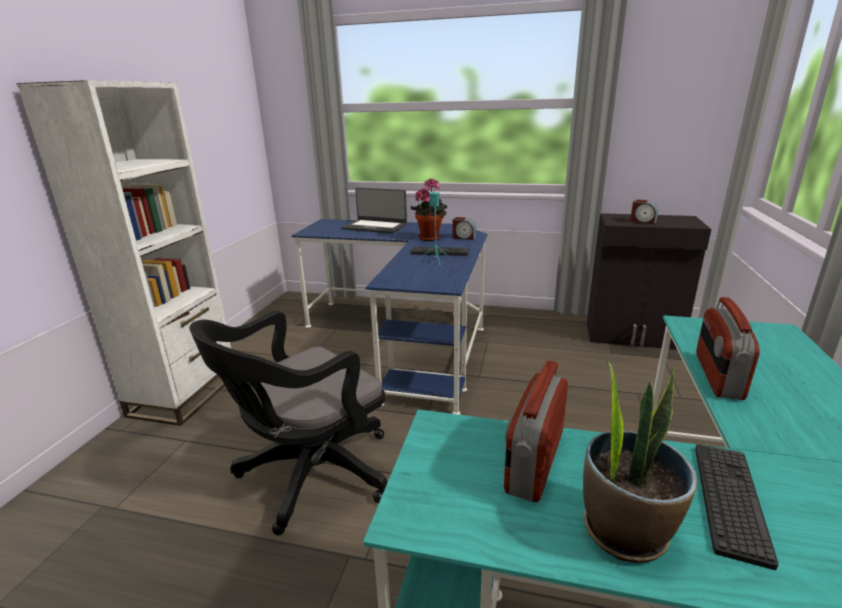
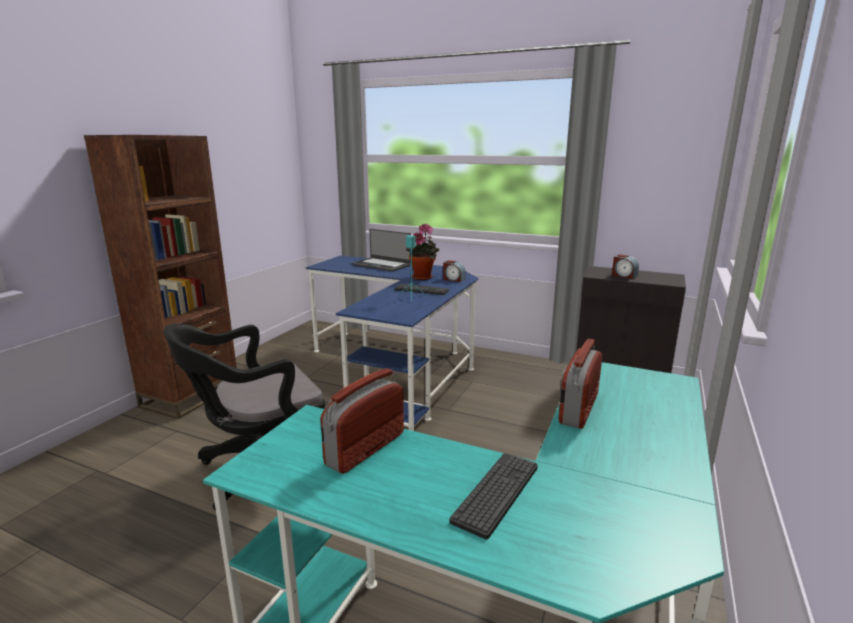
camera: 10 degrees right, 5 degrees down
(185, 394) = (191, 395): white bookcase -> brown bookcase
(624, 530) = (394, 499): potted plant -> none

